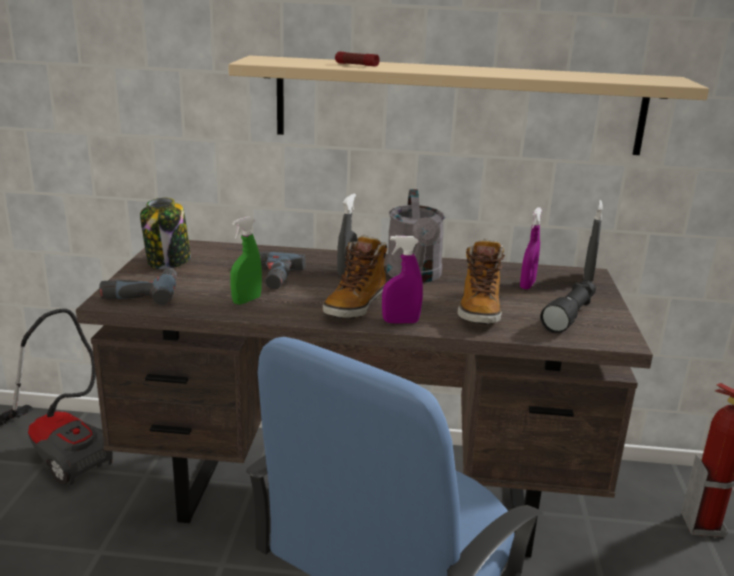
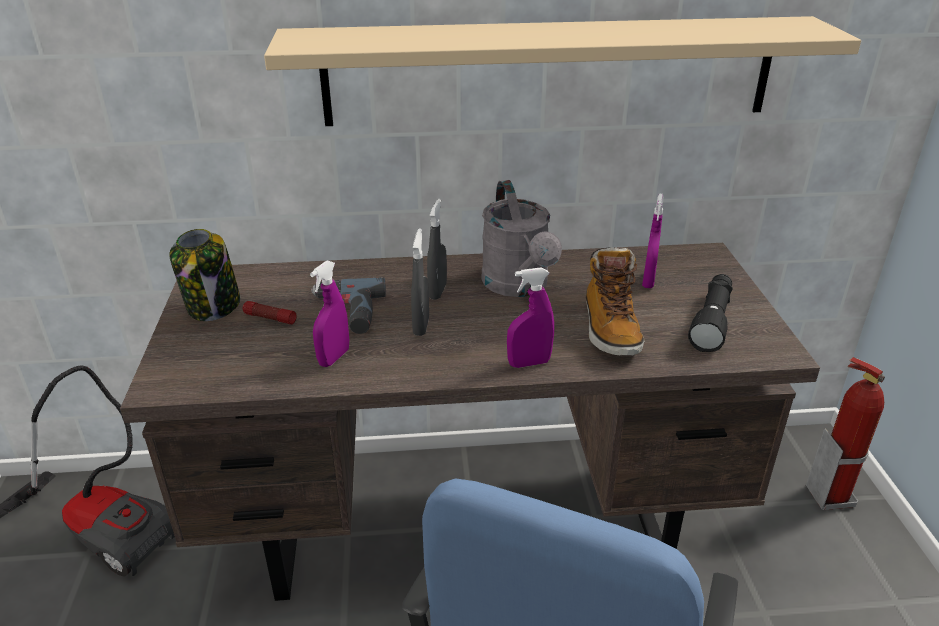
camera: 10 degrees left, 10 degrees up
(141, 293) = (196, 365): power drill -> none
(246, 300) = (334, 357): green spray bottle -> purple spray bottle
(355, 305) = (467, 344): boot -> none
(356, 65) = (428, 38): flashlight -> flashlight (270, 318)
(588, 277) = (708, 259): grey spray bottle -> grey spray bottle (421, 326)

